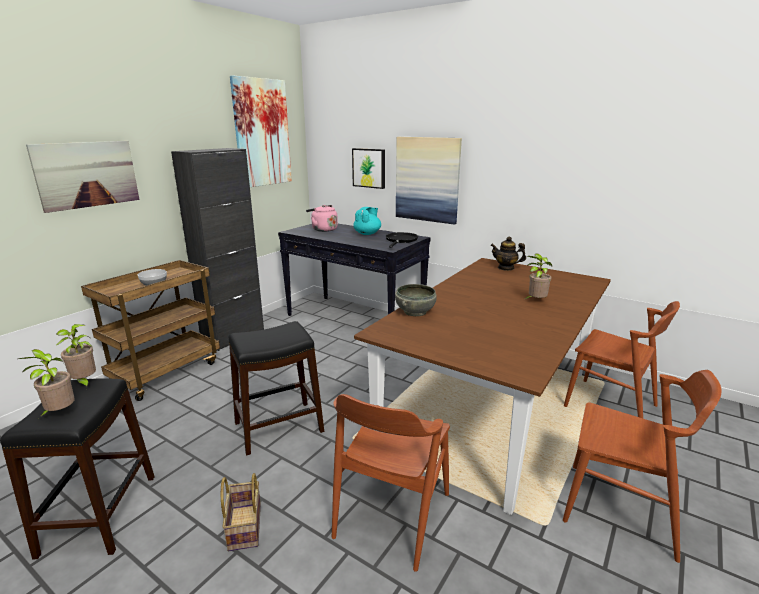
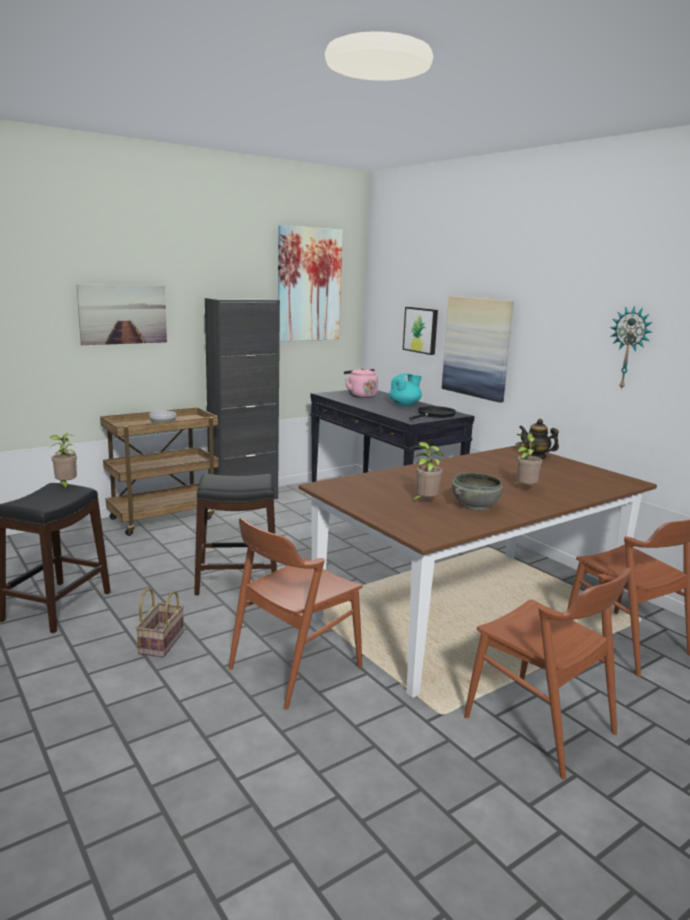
camera: 20 degrees right, 5 degrees down
(59, 413) = (37, 500): potted plant -> potted plant (425, 502)
(414, 311) = (378, 477): grey bowl -> grey bowl (474, 505)
(574, 172) = (629, 348): none -> wall clock

